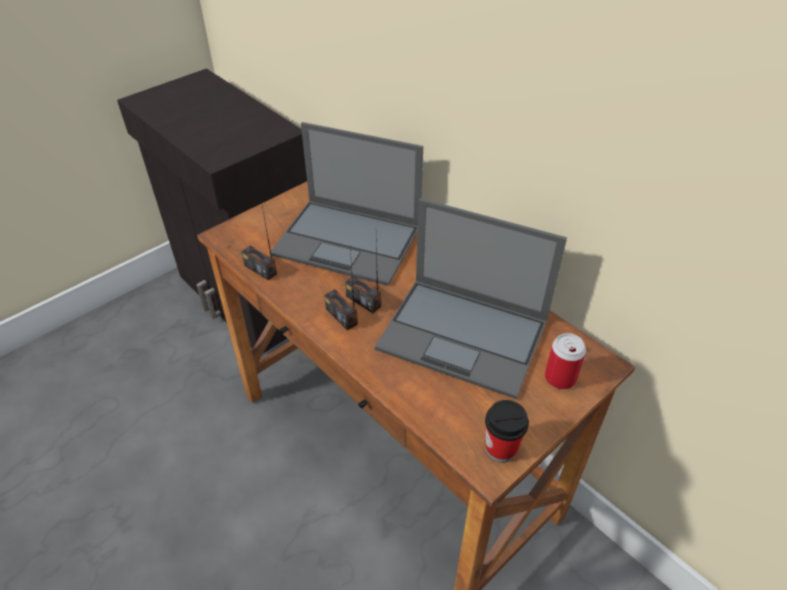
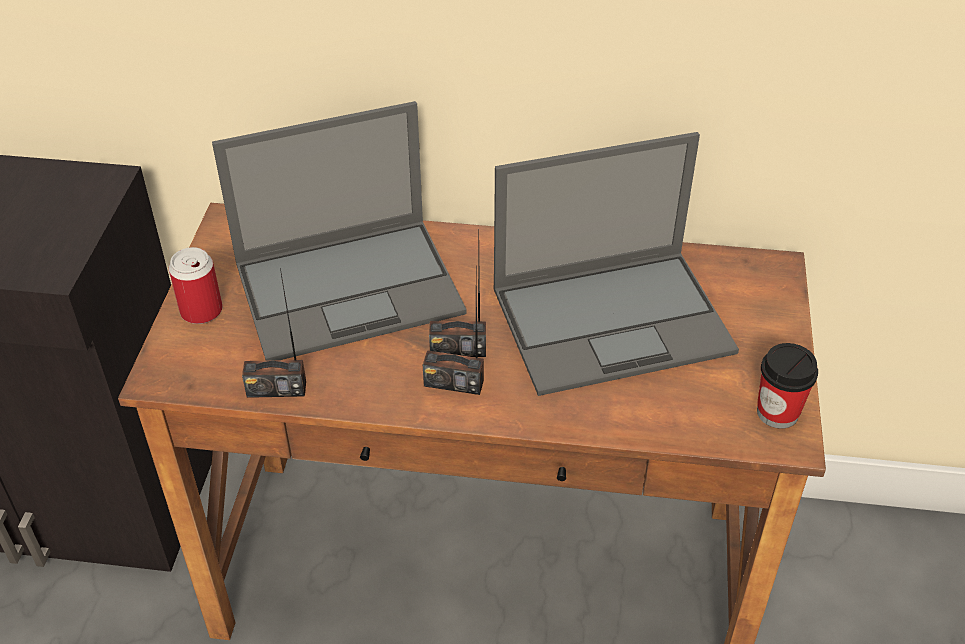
camera: 40 degrees left, 0 degrees up
(560, 378) = (752, 306): can -> can (201, 311)

